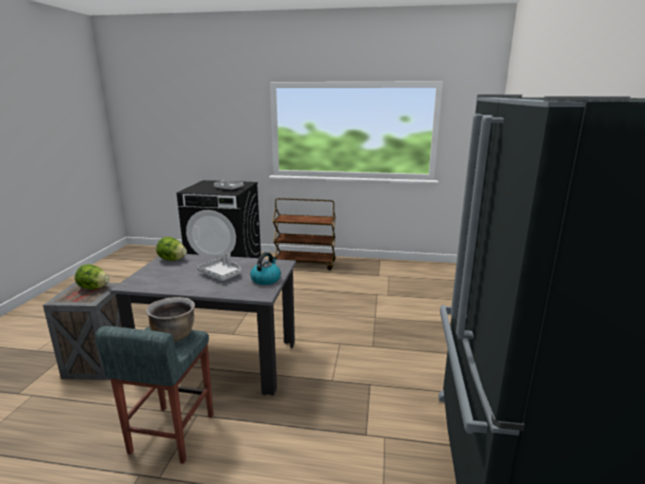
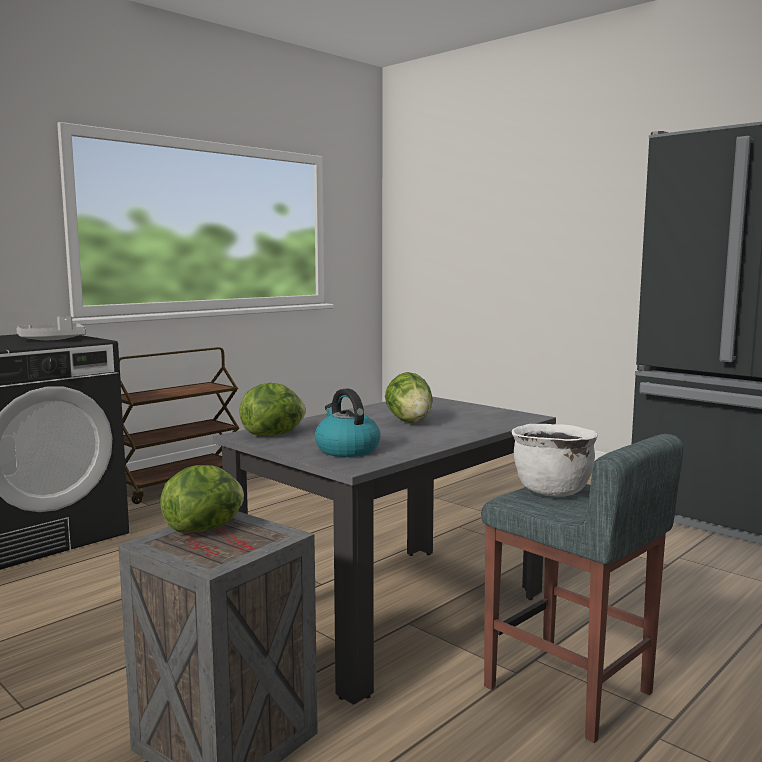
camera: 55 degrees left, 10 degrees down
(174, 336) = (551, 490): brown cooking pot -> white cooking pot
(221, 274) = (410, 421): grey tray -> lettuce
(266, 279) = (472, 410): kettle -> kettle (346, 450)

